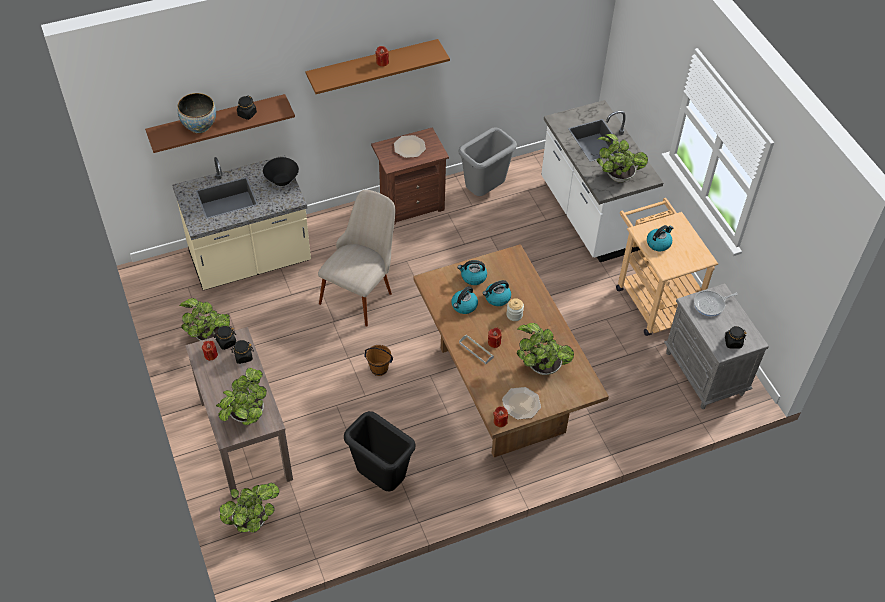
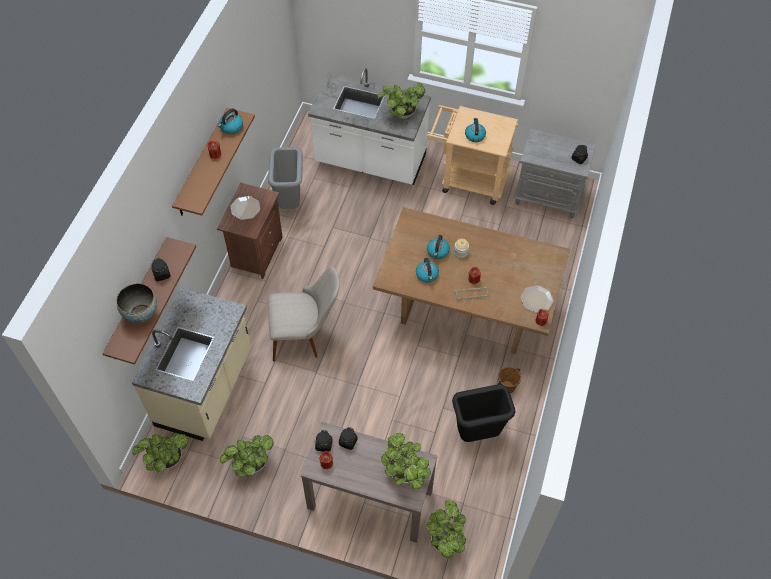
camera: 50 degrees left, 5 degrees up
(282, 180) = (205, 305): black bowl -> none
(362, 290) = (305, 335): beige chair -> beige chair turned 105 degrees clockwise
(379, 369) = (384, 372): brown bucket -> brown bucket (507, 387)
(473, 277) = (407, 252): kettle -> kettle (231, 127)
(541, 366) = (516, 267): potted plant -> potted plant (166, 460)
(710, 304) = (540, 147): frying pan -> none

